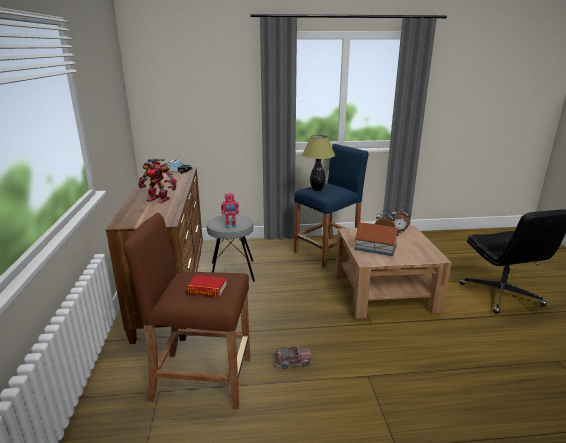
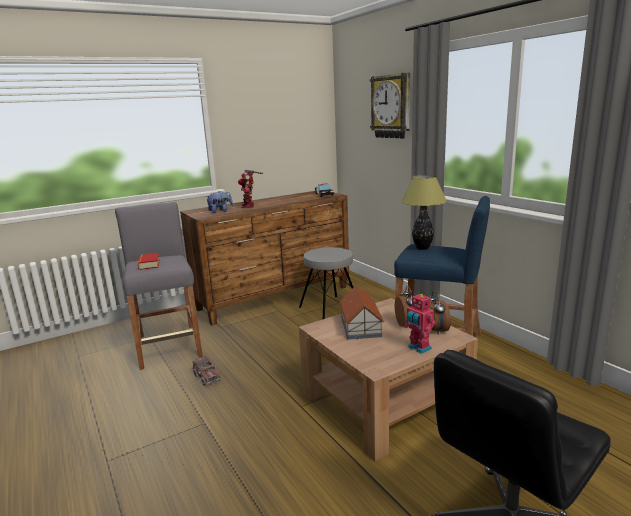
camera: 65 degrees right, 5 degrees down
(156, 212) = (220, 211): none -> plush toy
(202, 378) = (169, 346): brown stool -> grey stool
(221, 80) = (391, 106): none -> wall clock
(231, 226) = (316, 255): toy robot -> toy robot (418, 348)

